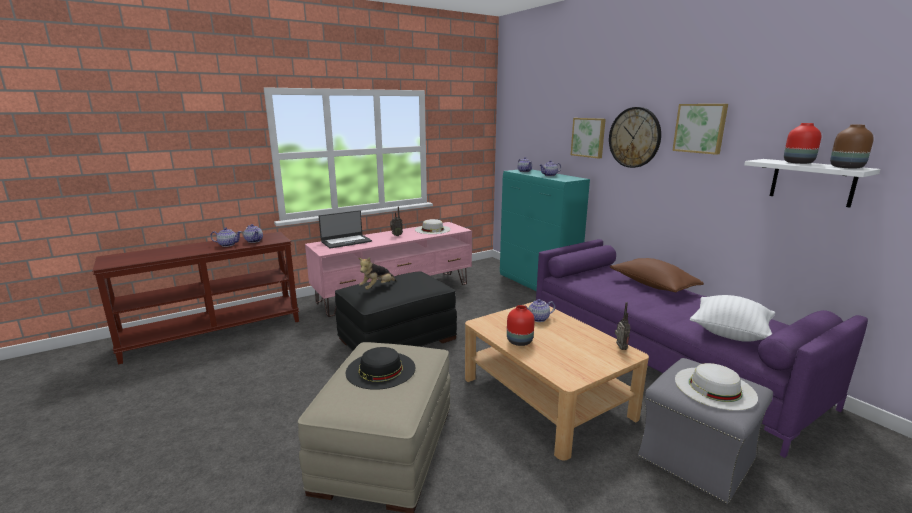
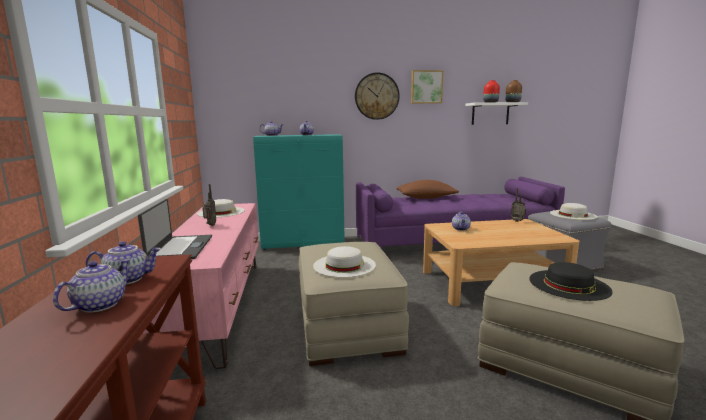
camera: 65 degrees left, 5 degrees down
(377, 288) = (344, 265): plush toy -> white hat
(397, 338) = (347, 324): black ottoman -> beige ottoman
(519, 341) = (500, 239): red vase -> none
(588, 137) = (331, 99): picture -> none
(729, 333) = (506, 201): white pillow -> none

